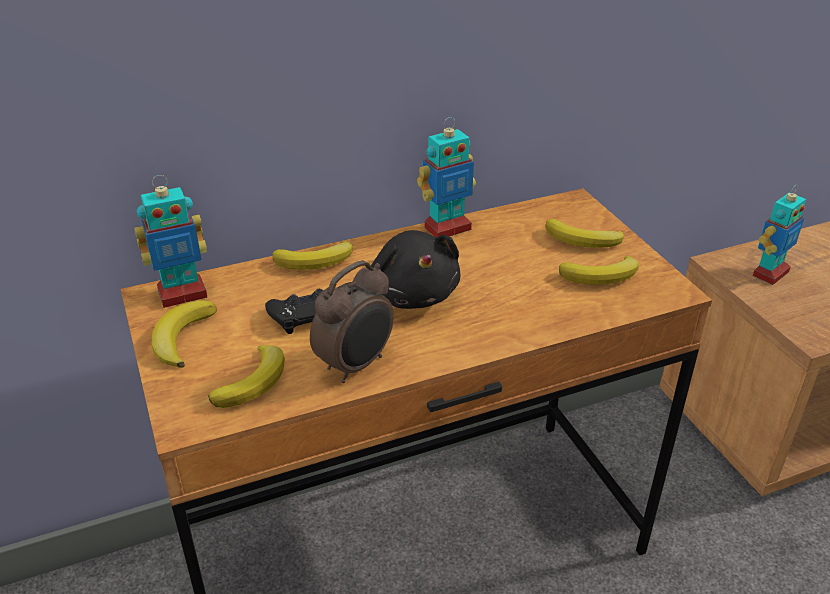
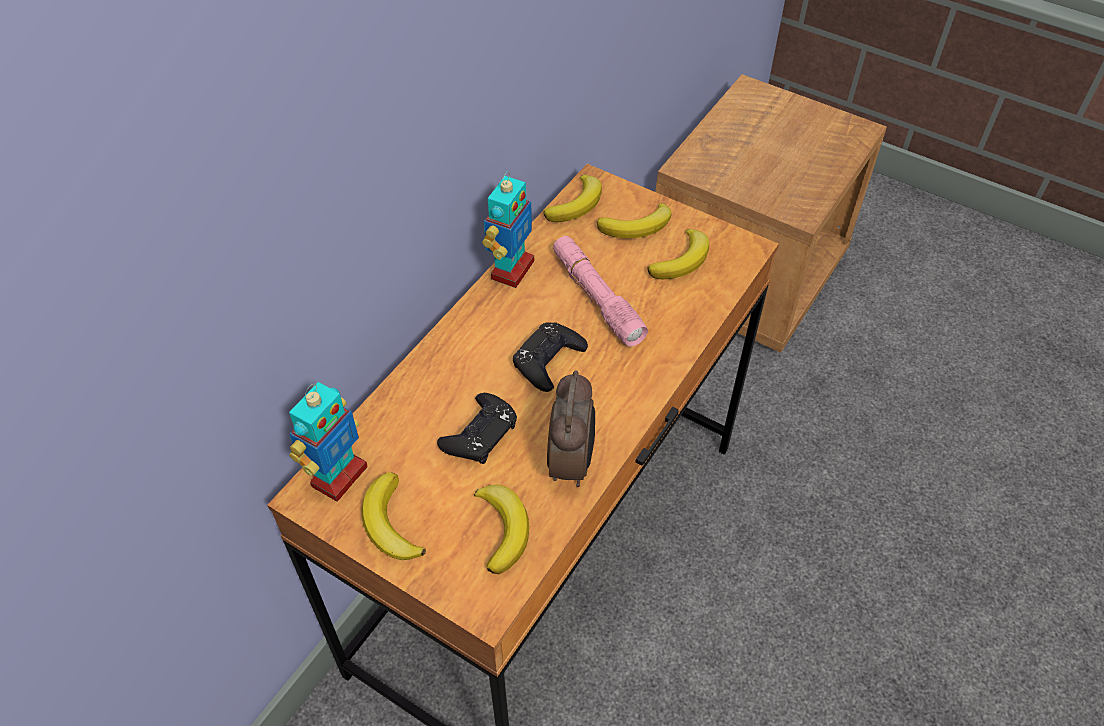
camera: 35 degrees left, 15 degrees up
(316, 261) = (429, 369): banana -> banana (577, 204)
(412, 293) = (548, 361): black plush toy -> black game controller
(497, 271) = (596, 297): none -> pink flashlight
(769, 273) = (730, 160): toy robot -> none

